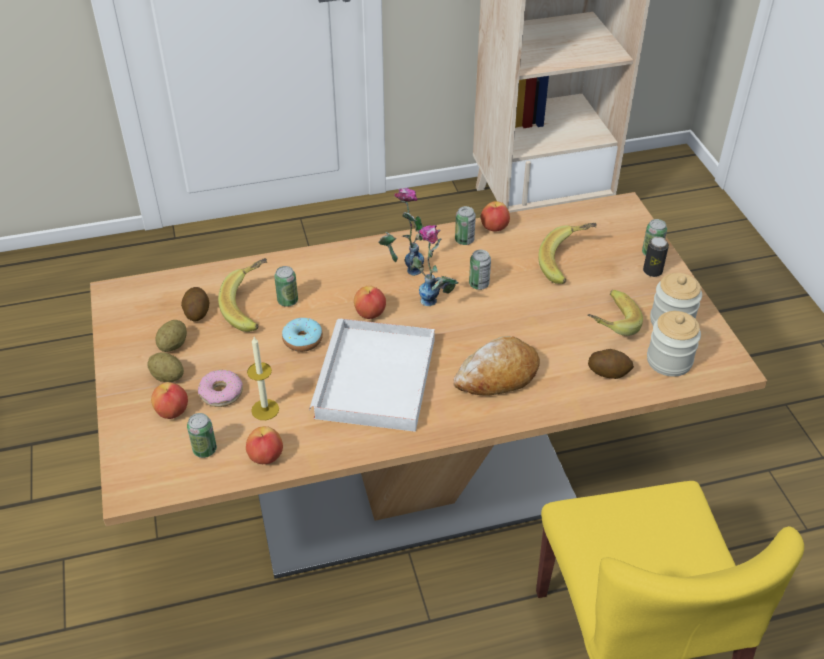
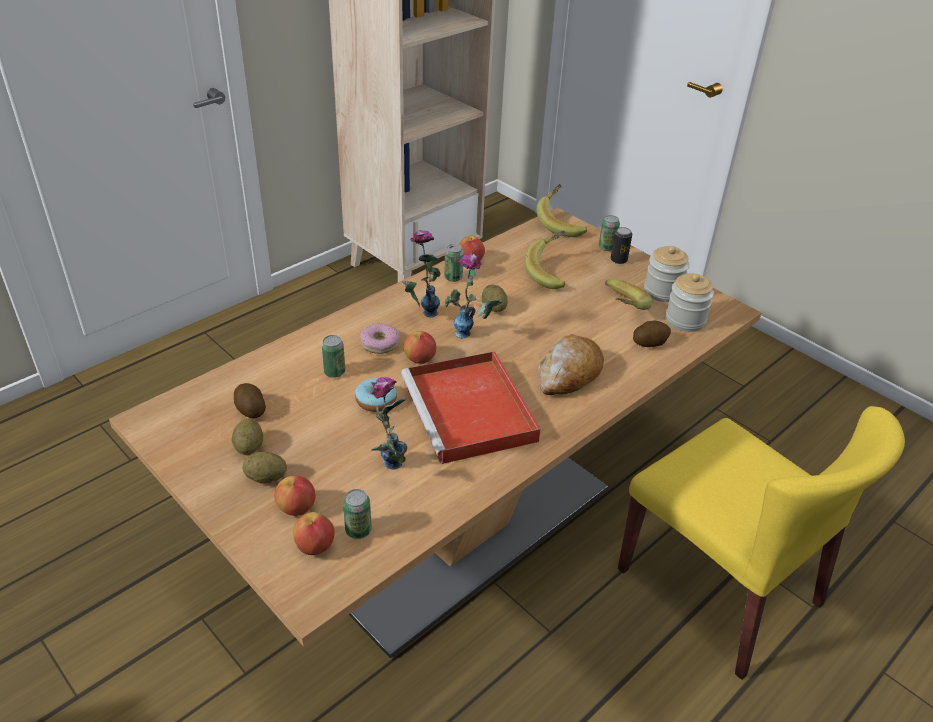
camera: 30 degrees left, 5 degrees down
(221, 393) = (334, 473): donut -> donut (380, 343)
(252, 307) = (304, 388): banana -> banana (562, 223)
(265, 409) = (389, 472): candle -> vase
(266, 457) = (423, 513): apple -> apple (315, 546)
(376, 380) = (471, 412): white tray -> red tray
(479, 284) = (494, 308): can -> potato

